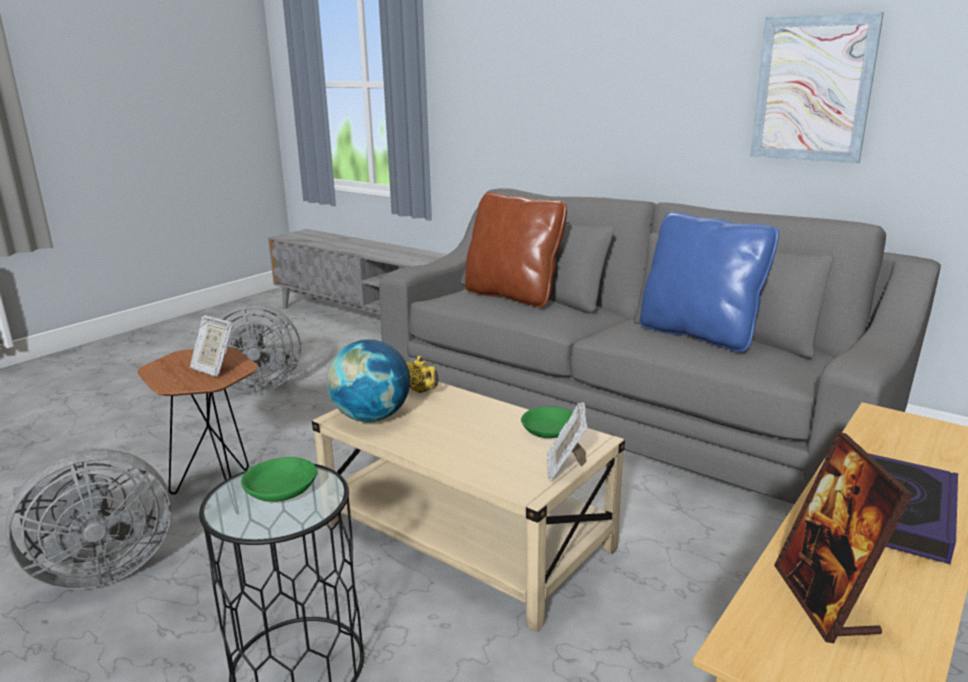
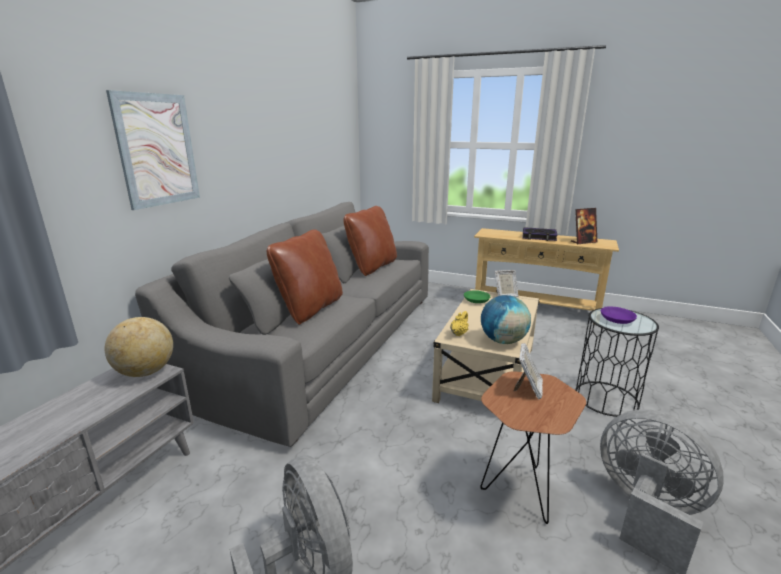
camera: 105 degrees left, 0 degrees up
(282, 489) = (616, 319): green bowl -> purple bowl
(422, 259) = (146, 372): none -> globe
(699, 334) = (372, 267): blue pillow -> brown pillow
(812, 89) = (300, 146): picture -> picture (157, 150)

